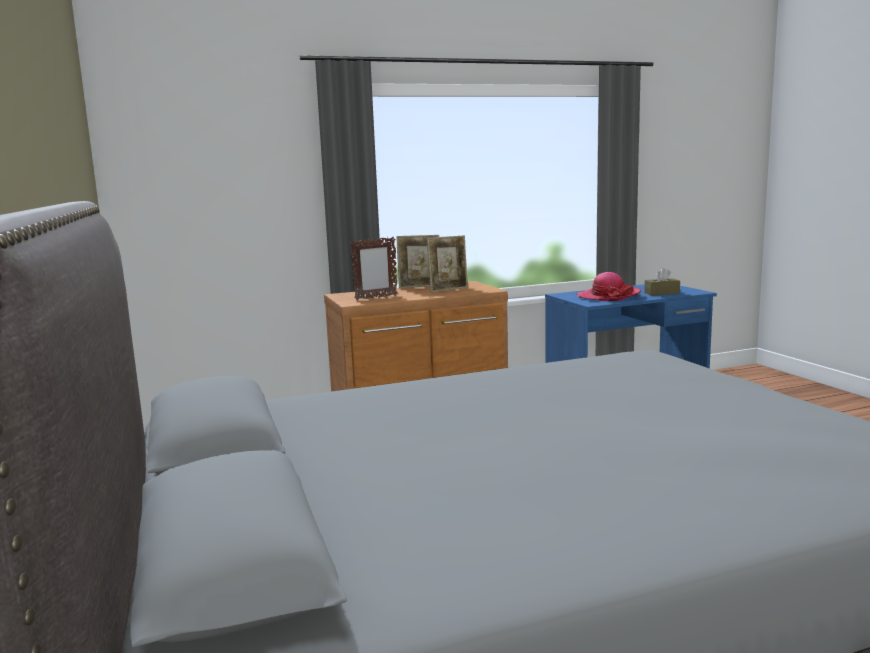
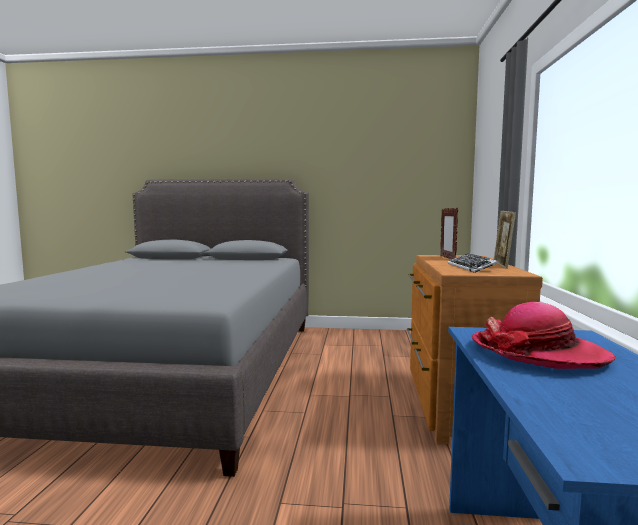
camera: 115 degrees right, 5 degrees down
(448, 290) = (471, 267): picture frame -> keyboard
(661, 293) = (569, 401): brown tissue box -> none

